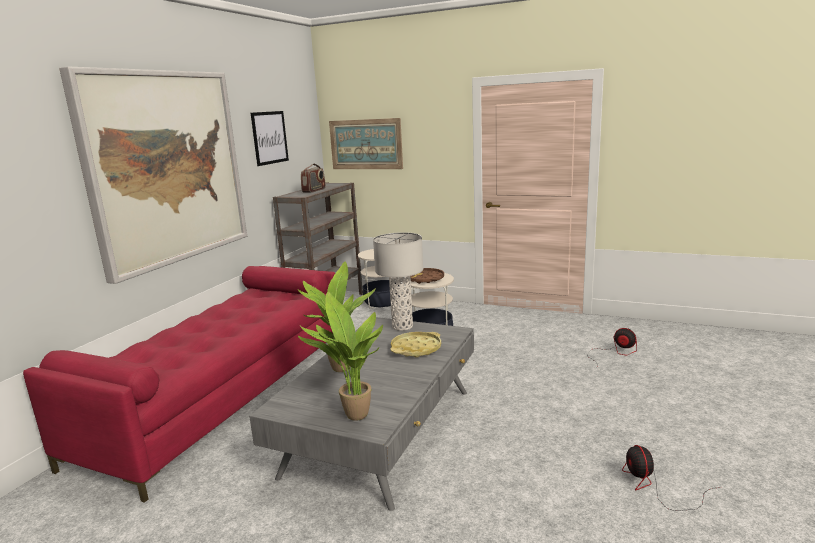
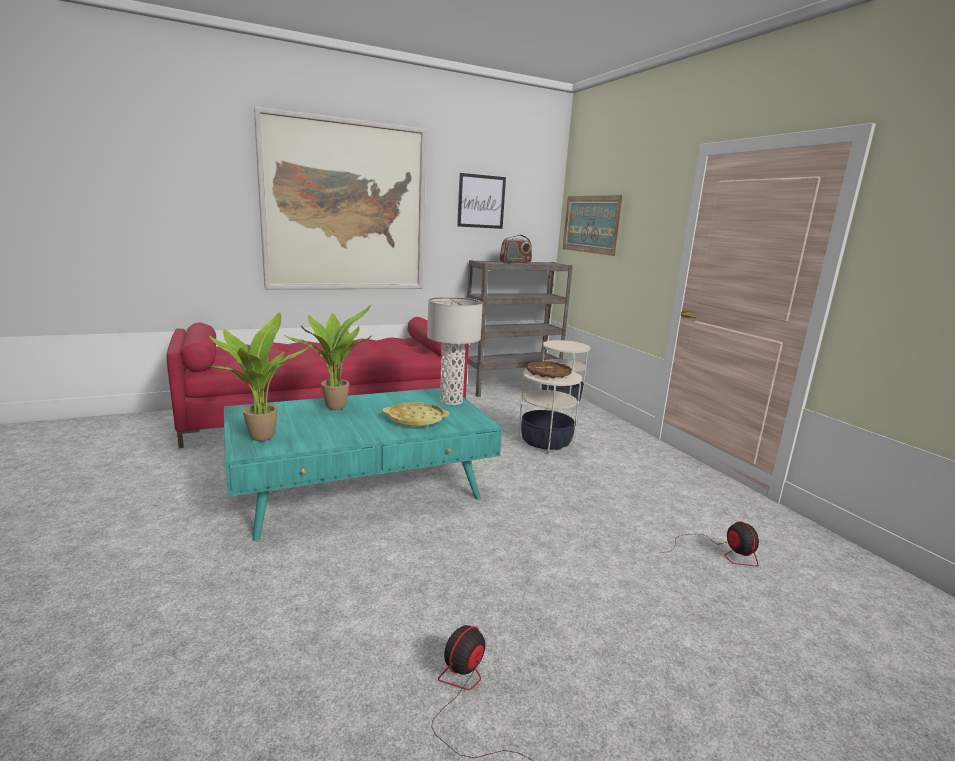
camera: 40 degrees right, 0 degrees up
(383, 431) = (362, 487): grey coffee table -> turquoise coffee table

